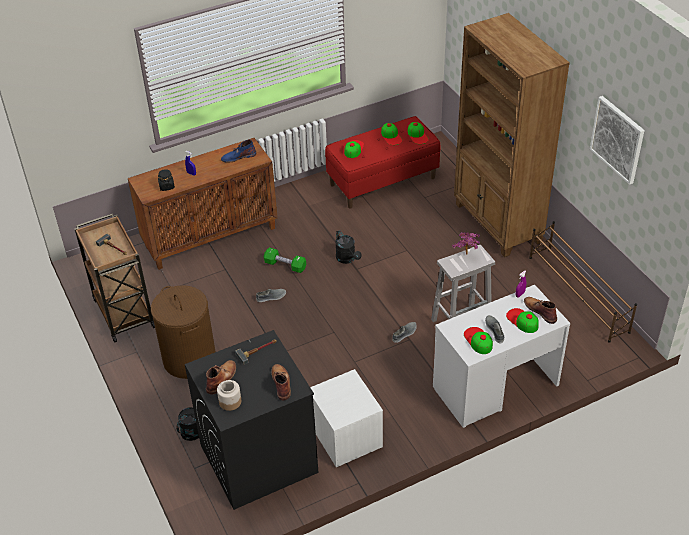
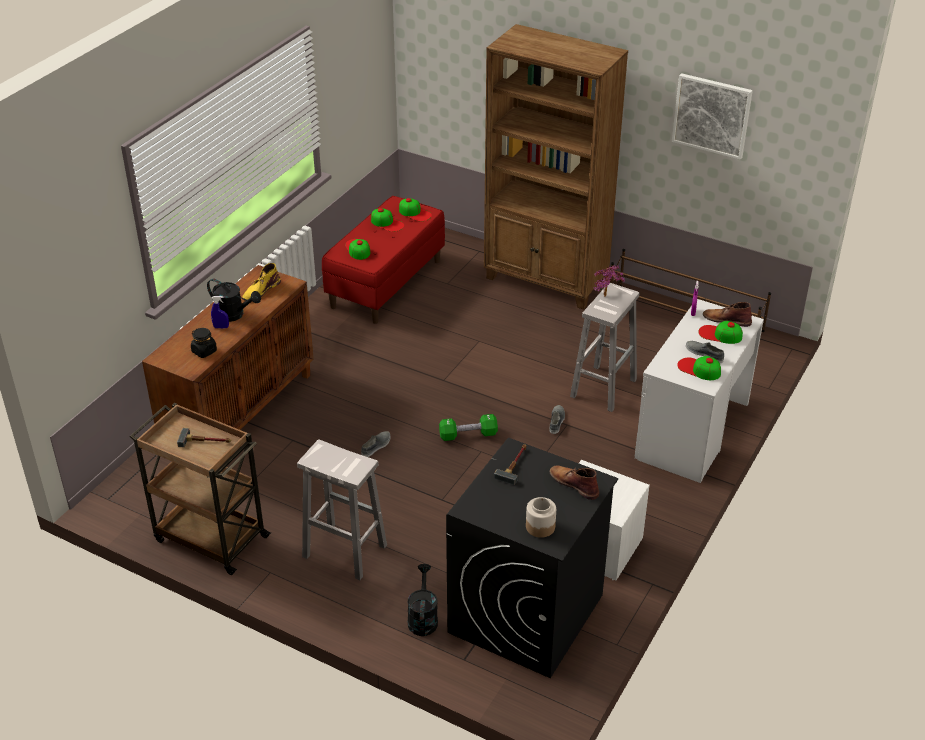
camera: 35 degrees left, 5 degrees down
(189, 359) = (343, 551): brown laundry basket -> white stool
(222, 378) = (505, 508): brown boot -> none
(238, 157) = (261, 290): blue boot -> yellow boot
(285, 265) = (360, 408): green dumbbell -> green dumbbell (468, 435)
(347, 259) = (424, 374): black watering can -> black watering can (234, 315)

